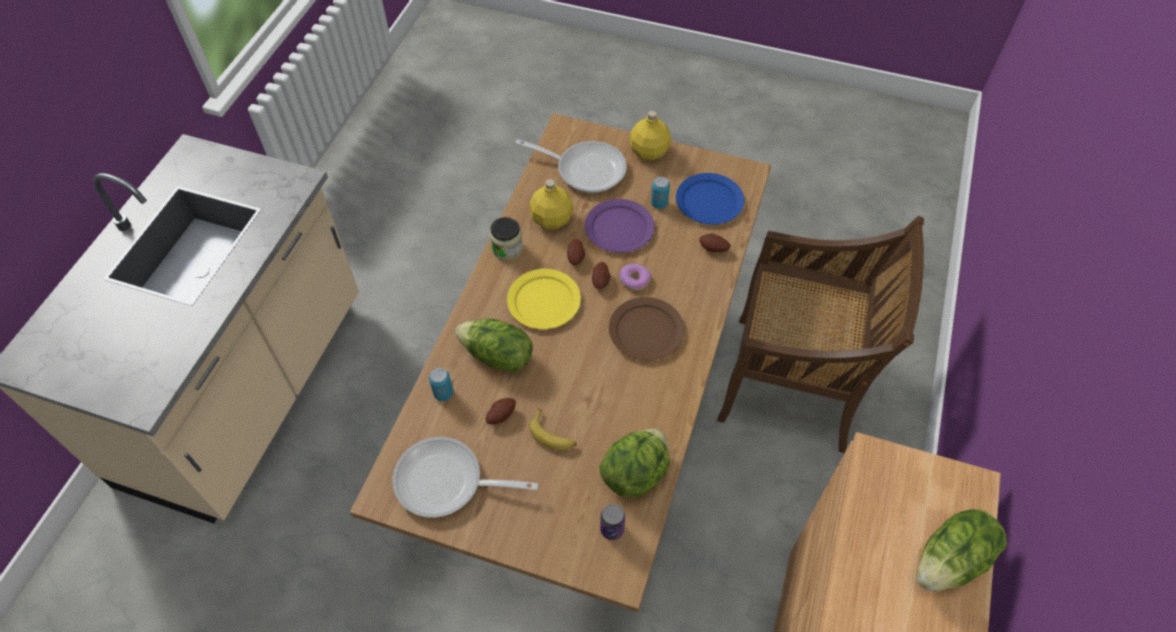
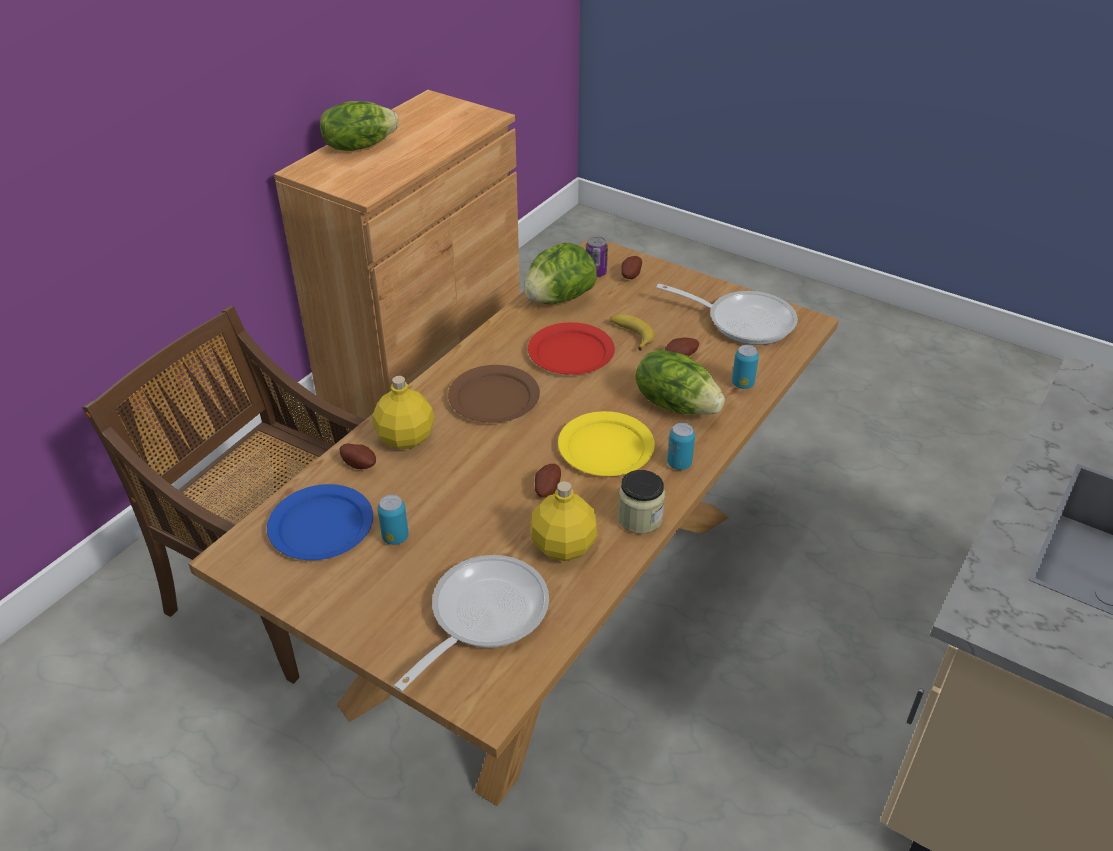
camera: 165 degrees left, 15 degrees down
(487, 298) = (679, 463): none -> can
(585, 169) = (482, 616): frying pan -> frying pan turned 90 degrees clockwise
(601, 281) = (525, 456): potato -> potato (630, 275)
(601, 397) = (570, 353): none -> red plate
(620, 228) = (470, 514): purple plate -> none
(634, 279) = (481, 450): donut -> none
(648, 151) = (363, 625): yellow bottle -> yellow bottle (406, 438)

